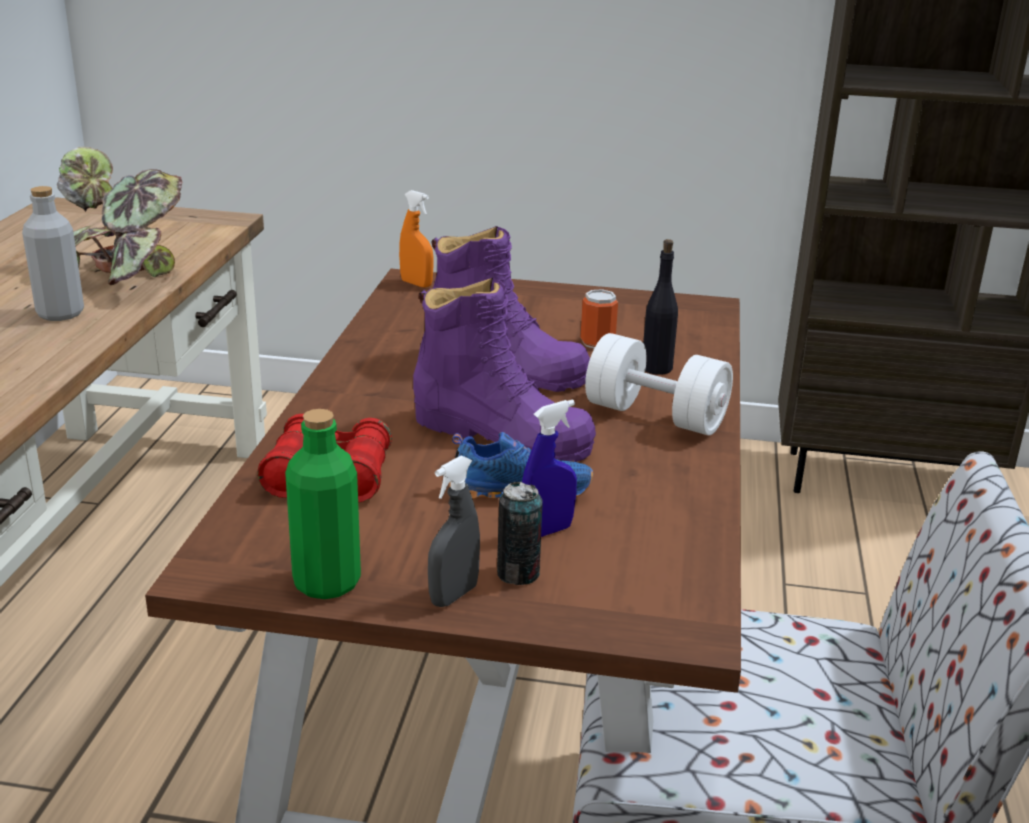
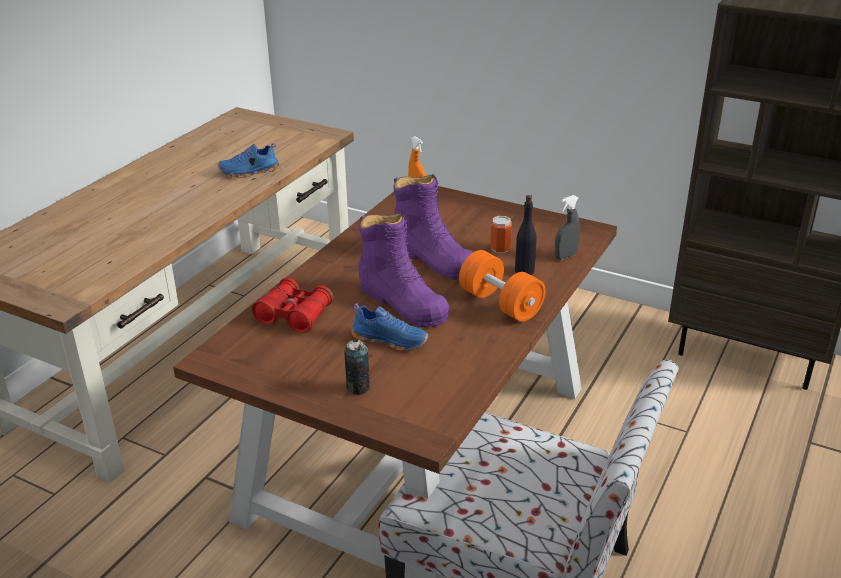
camera: 20 degrees right, 5 degrees up
(60, 313) = (207, 193): grey bottle -> none
(120, 278) = (249, 172): potted plant -> blue shoe
(327, 582) = (260, 375): green bottle -> none
(453, 595) = (318, 394): grey spray bottle -> grey spray bottle (565, 256)
(546, 531) = (389, 366): blue spray bottle -> none
(655, 416) = (500, 304): white dumbbell -> orange dumbbell

